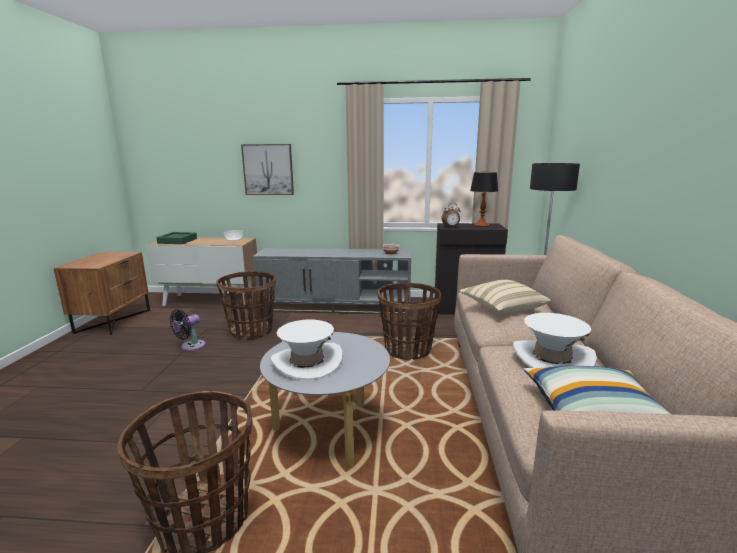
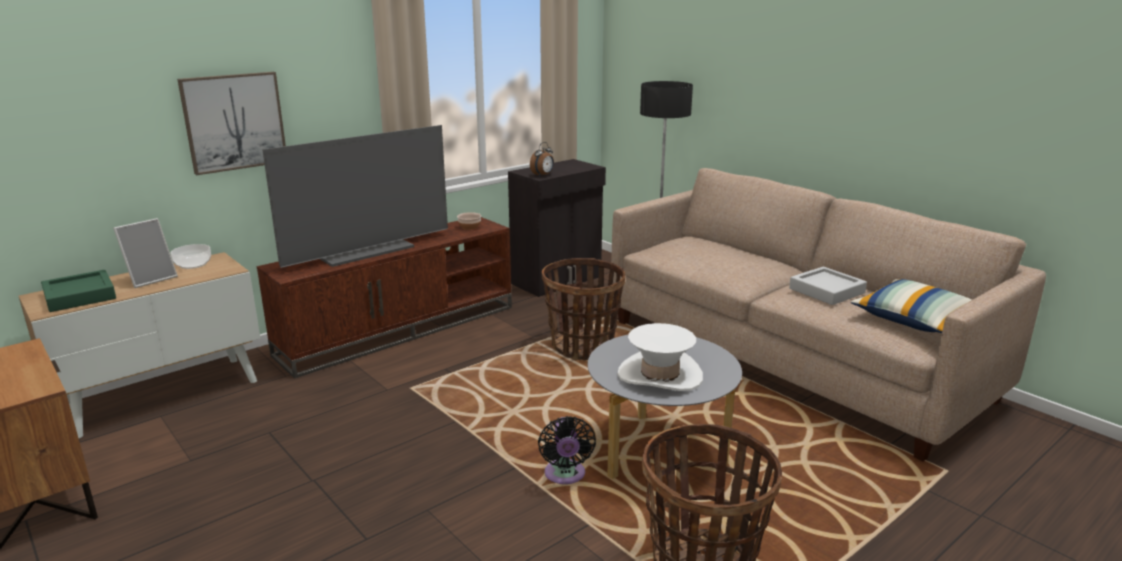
camera: 45 degrees left, 5 degrees up
(190, 347) = (304, 463): black fan -> black fan (565, 476)
(209, 241) = (151, 279): none -> picture frame
(251, 331) = (350, 405): basket -> none
(317, 252) = (365, 250): none -> television
(336, 306) = (399, 329): grey tv stand -> brown tv stand
(481, 225) = (566, 166): table lamp -> none
(502, 308) = (714, 260): beige pillow -> none
(552, 359) = (826, 291): white hat -> grey tray

